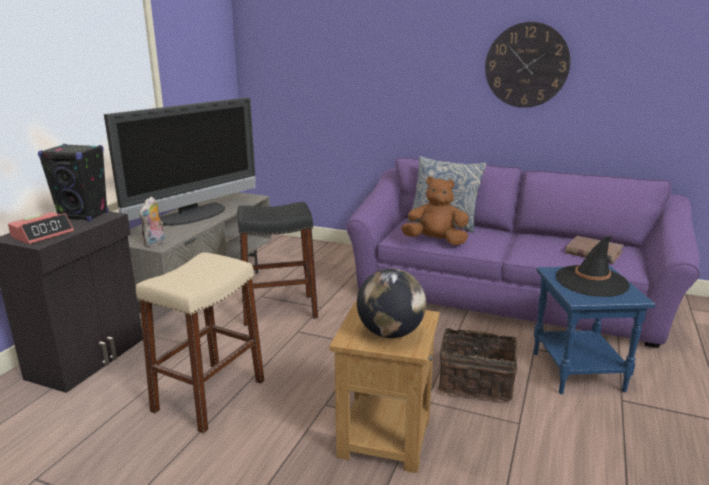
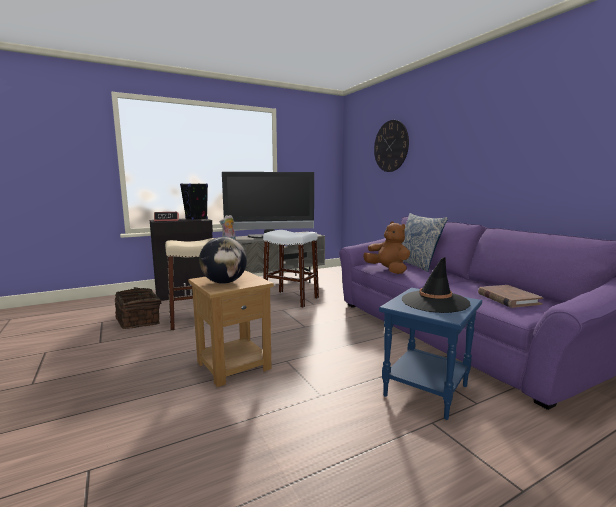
camera: 40 degrees right, 10 degrees down
(279, 309) = (291, 299): black stool -> white stool
(475, 382) = (335, 365): basket -> basket (139, 320)
(526, 65) = (502, 141): wall clock -> wall clock (391, 146)

